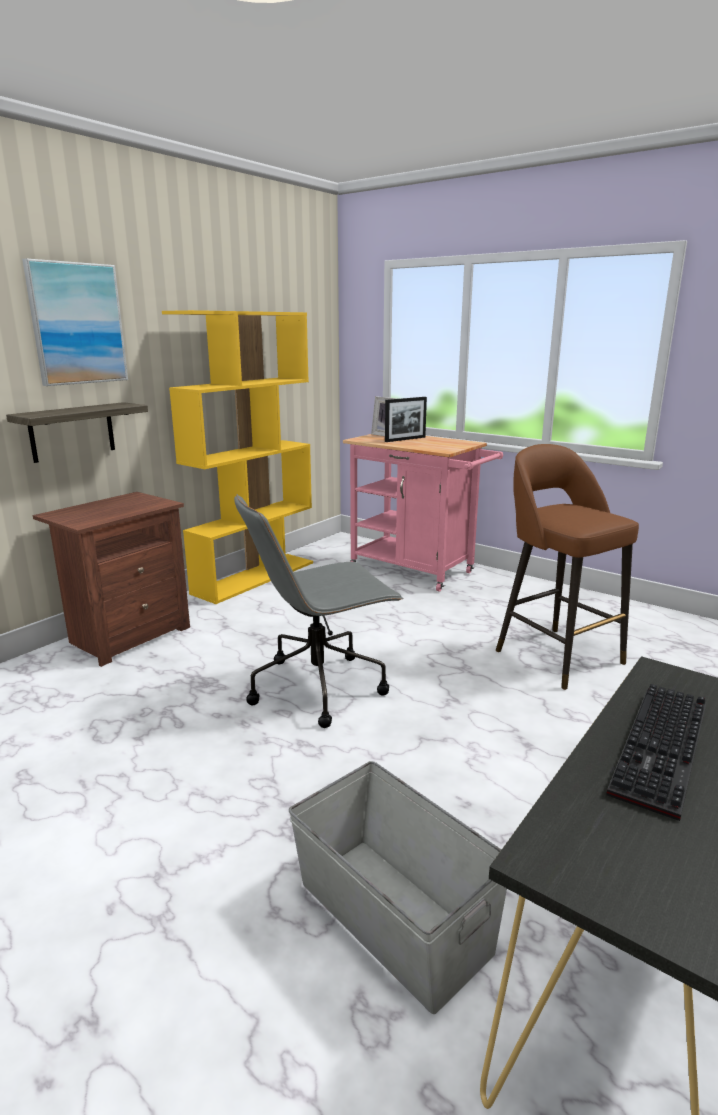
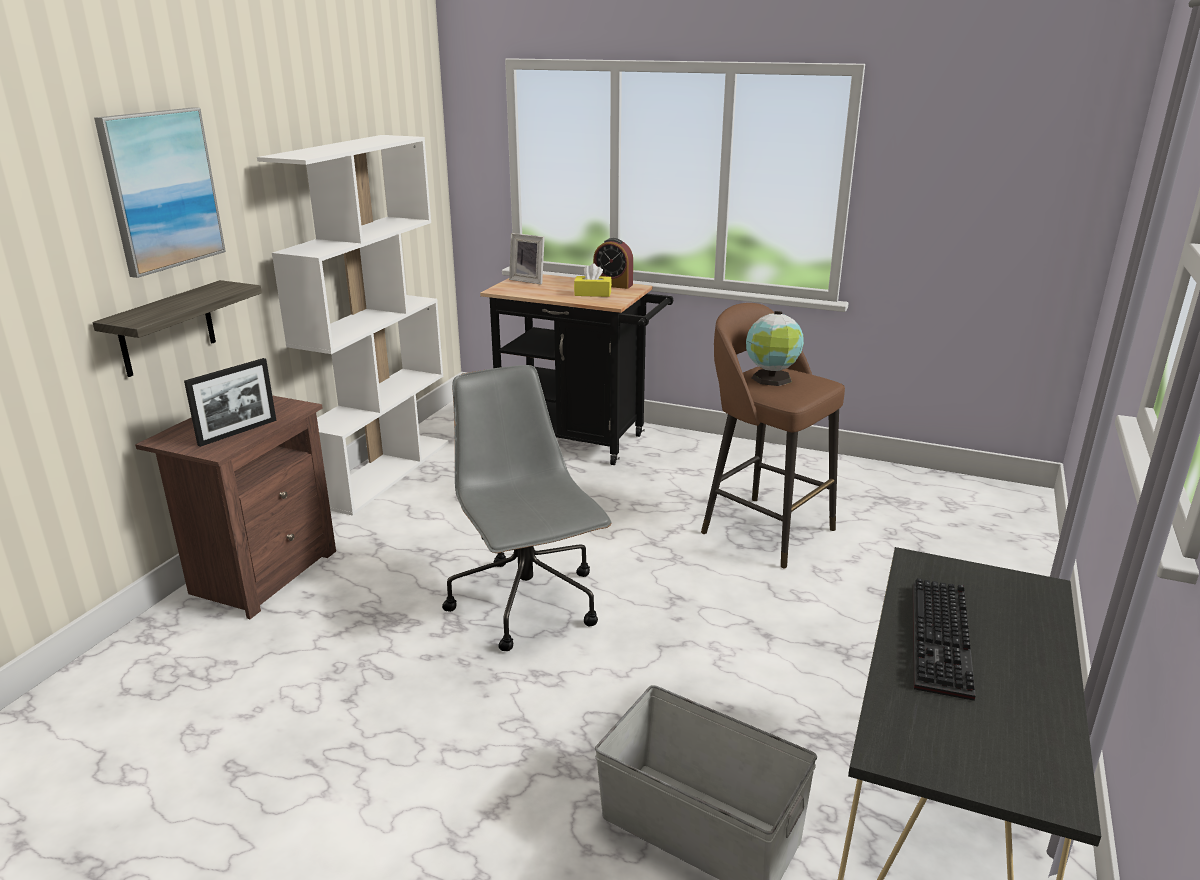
camera: 15 degrees left, 5 degrees up
(254, 577) = (384, 471): yellow bookcase -> white bookcase
(320, 686) = (528, 604): grey office chair -> grey office chair turned 105 degrees clockwise
(405, 439) = (555, 286): picture frame -> picture frame (238, 432)
(418, 571) = (579, 441): pink cart -> black cart
(432, 444) = (592, 293): none -> yellow tissue box
(453, 440) = (613, 285): none -> alarm clock
(566, 512) = (771, 379): none -> globe

